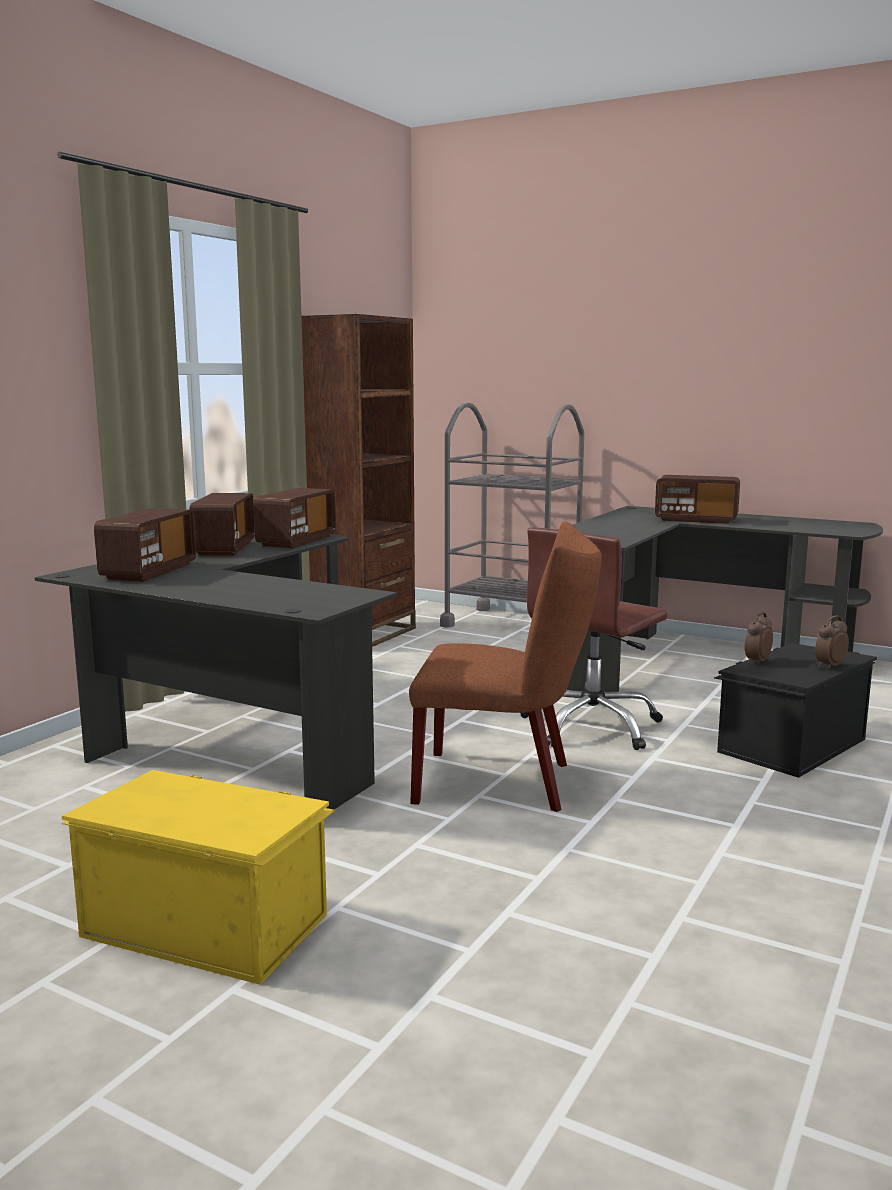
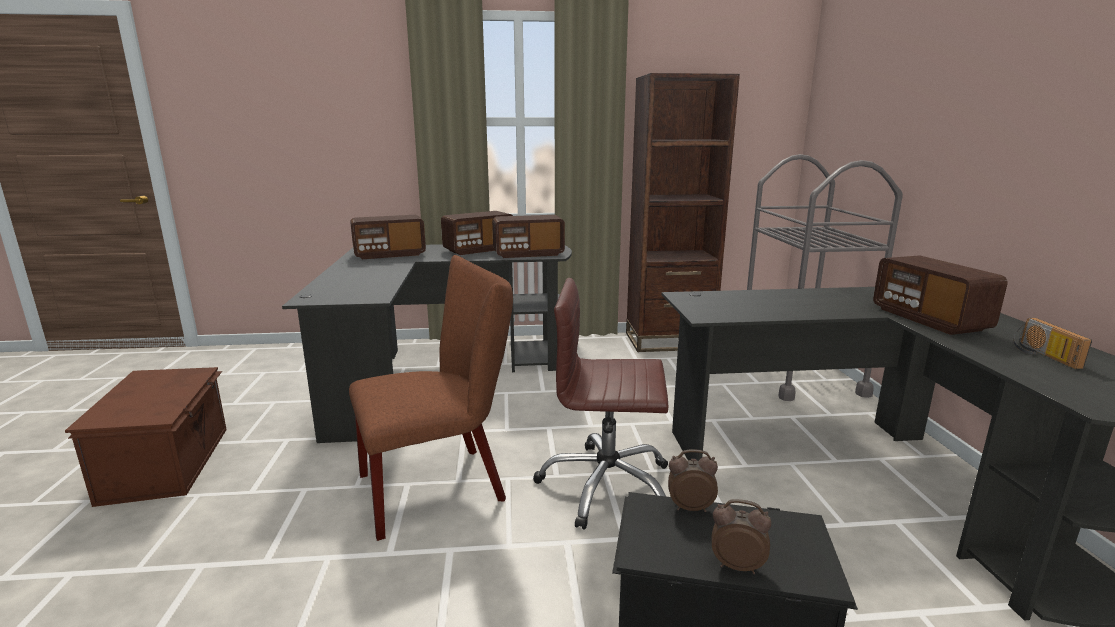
camera: 55 degrees right, 5 degrees up
(206, 923) = (169, 463): yellow storage box -> brown storage box
(504, 782) = (441, 485): brown chair -> brown chair turned 90 degrees counterclockwise
(779, 522) = (1042, 355): none -> radio

